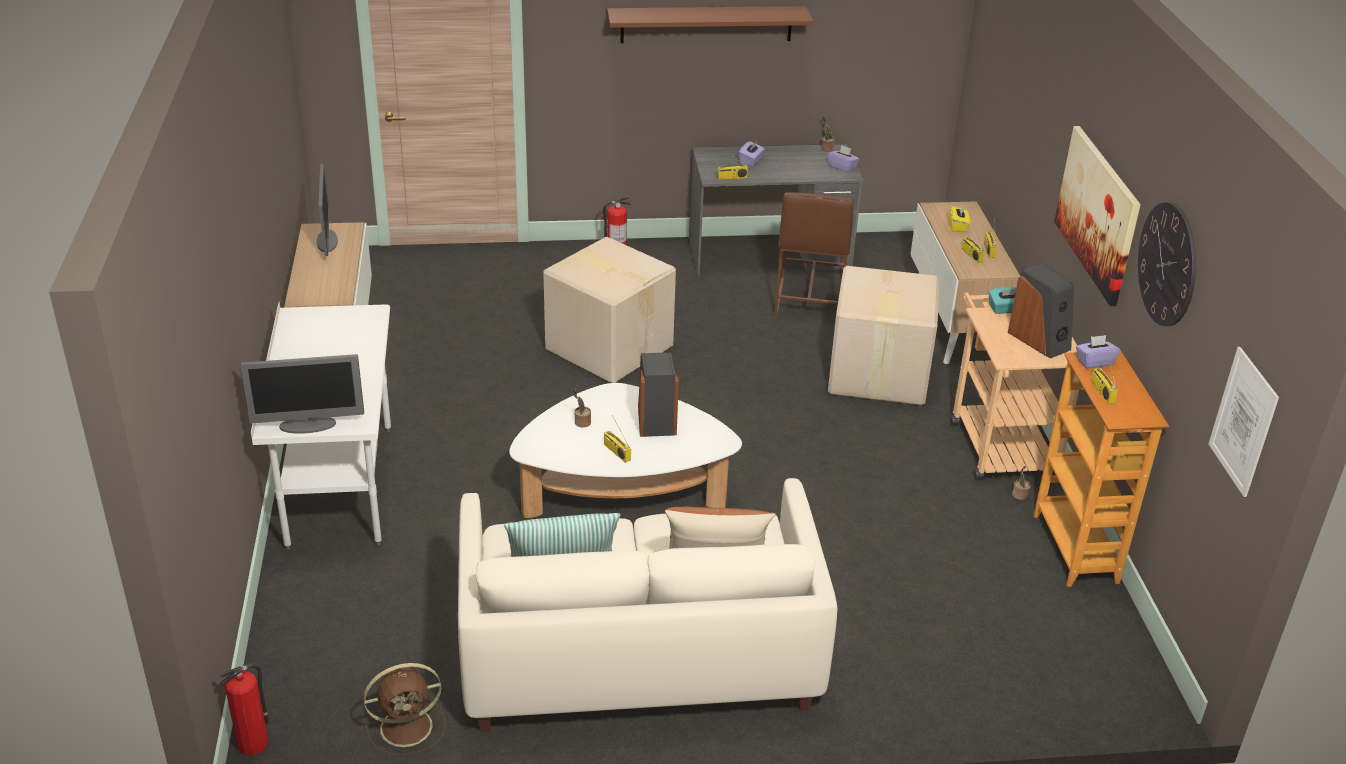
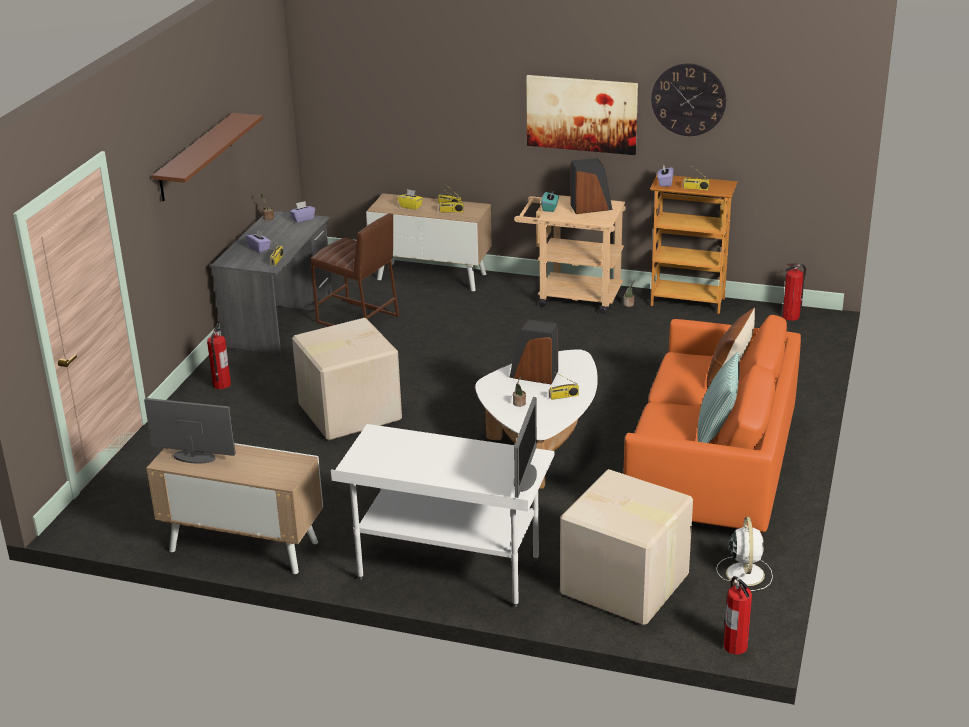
camera: 65 degrees left, 5 degrees down
(408, 726) = (745, 573): brown fan -> white fan
(637, 654) = (712, 469): white sofa -> orange sofa
(876, 375) = (469, 317): cardboard box -> cardboard box (625, 585)
(1124, 666) = (791, 316): none -> fire extinguisher
(1243, 421) = (812, 135): picture -> none

